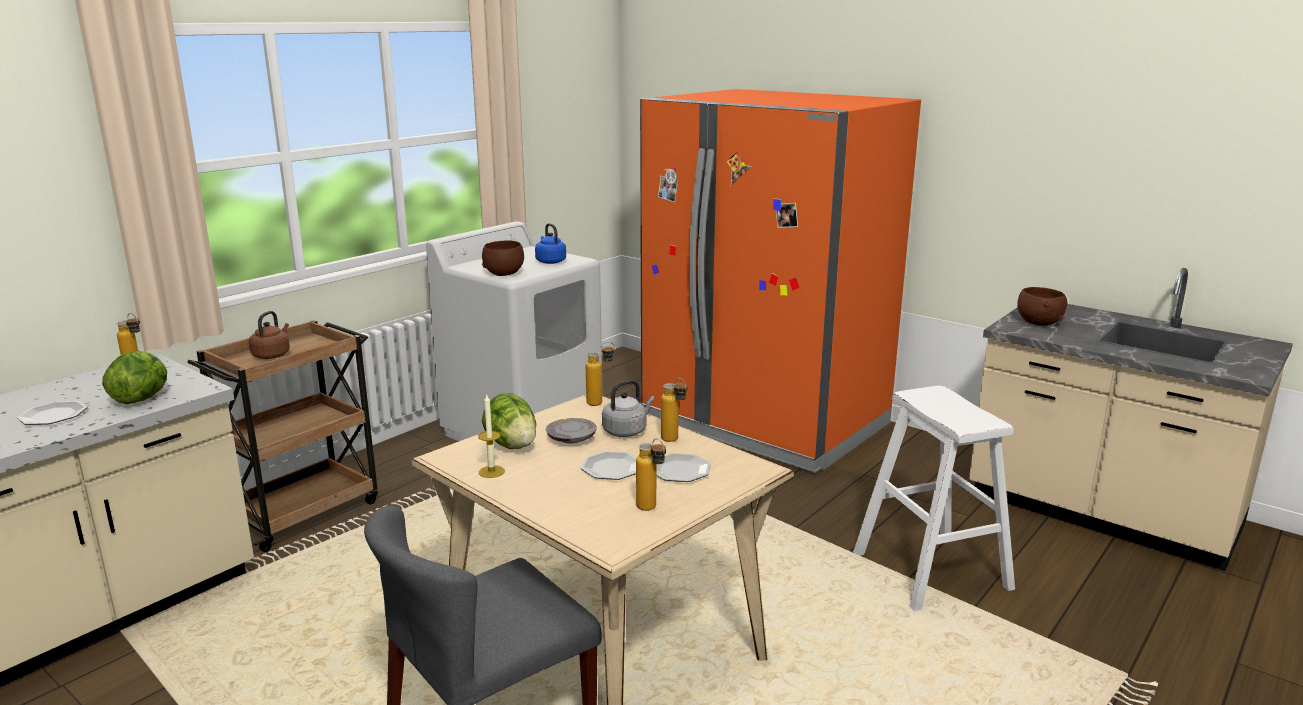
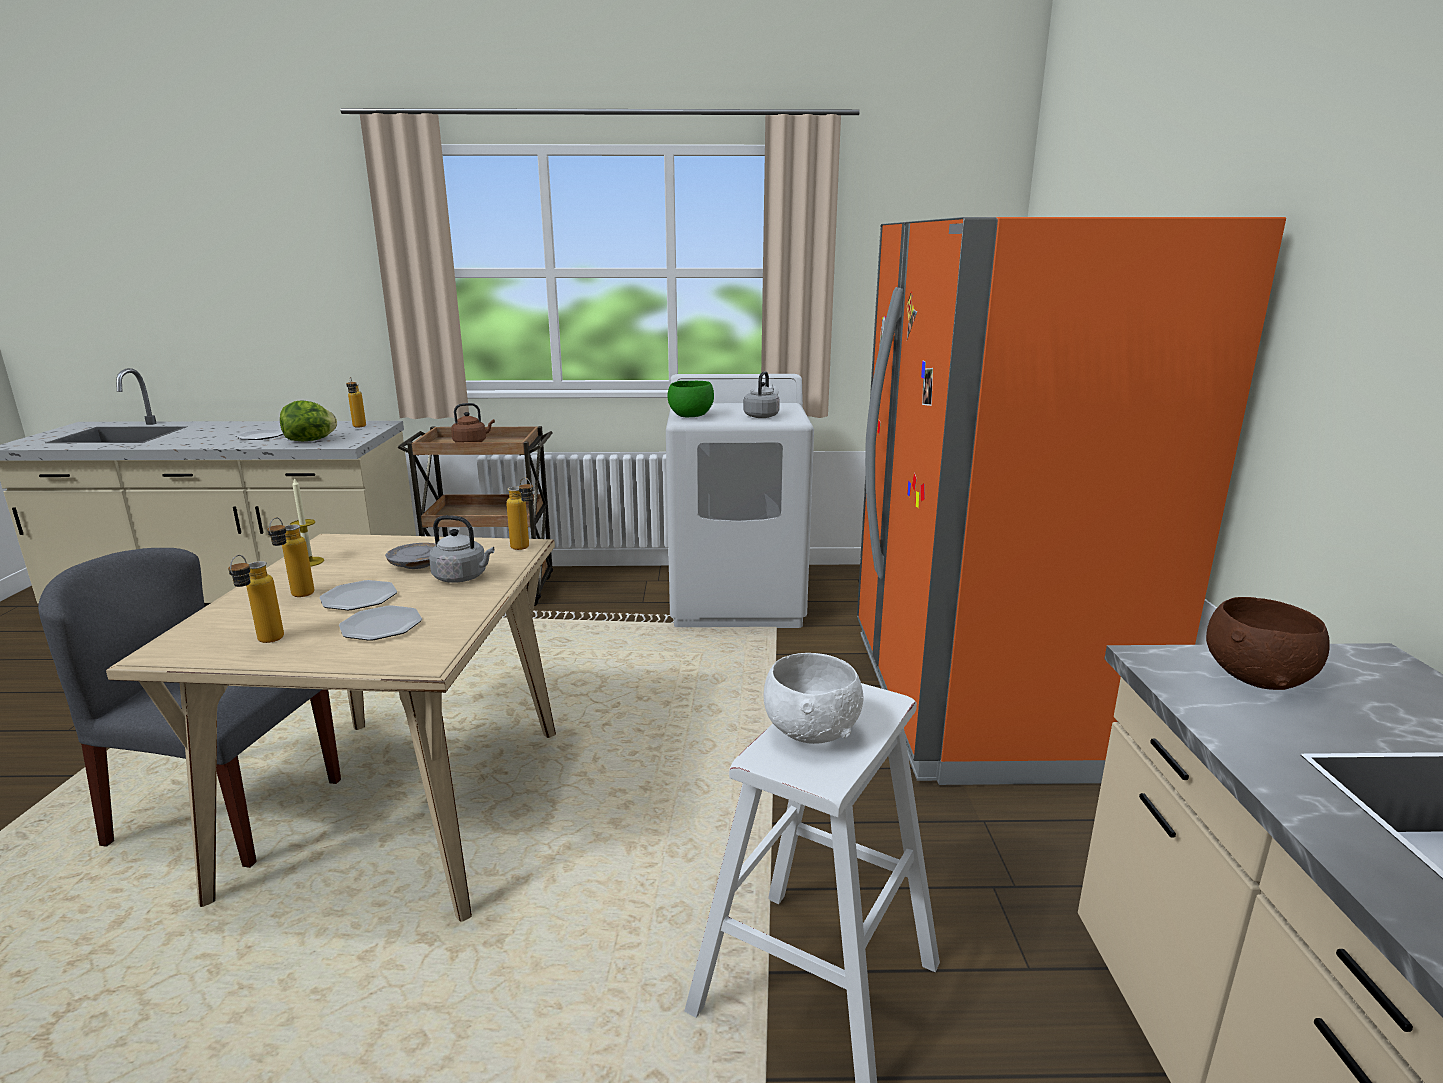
camera: 50 degrees right, 0 degrees up
(504, 274) = (691, 416): brown bowl -> green bowl
(512, 445) = (378, 551): lettuce -> none
(550, 261) = (762, 416): blue kettle -> grey kettle
(674, 441) = (459, 602): bottle -> bottle (297, 597)
(950, 412) = (811, 732): none -> white bowl

